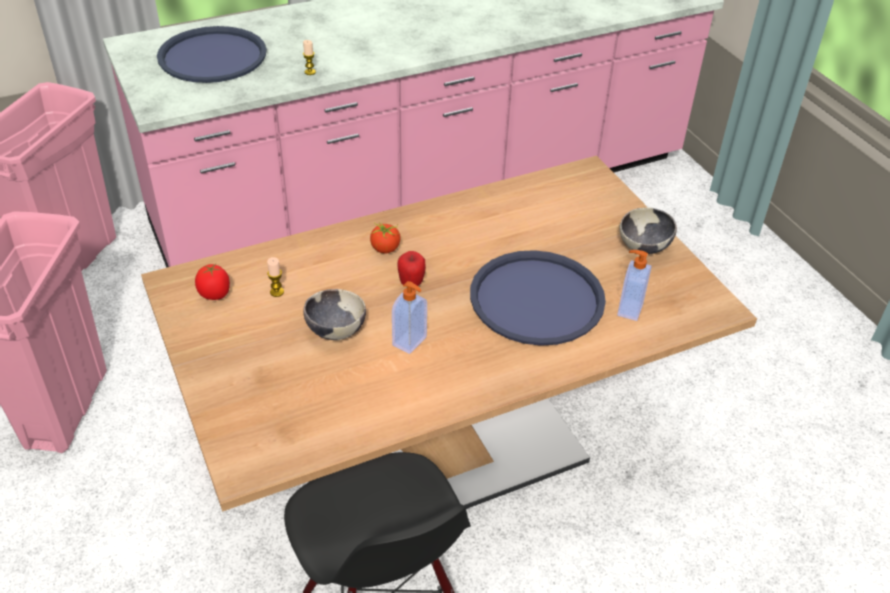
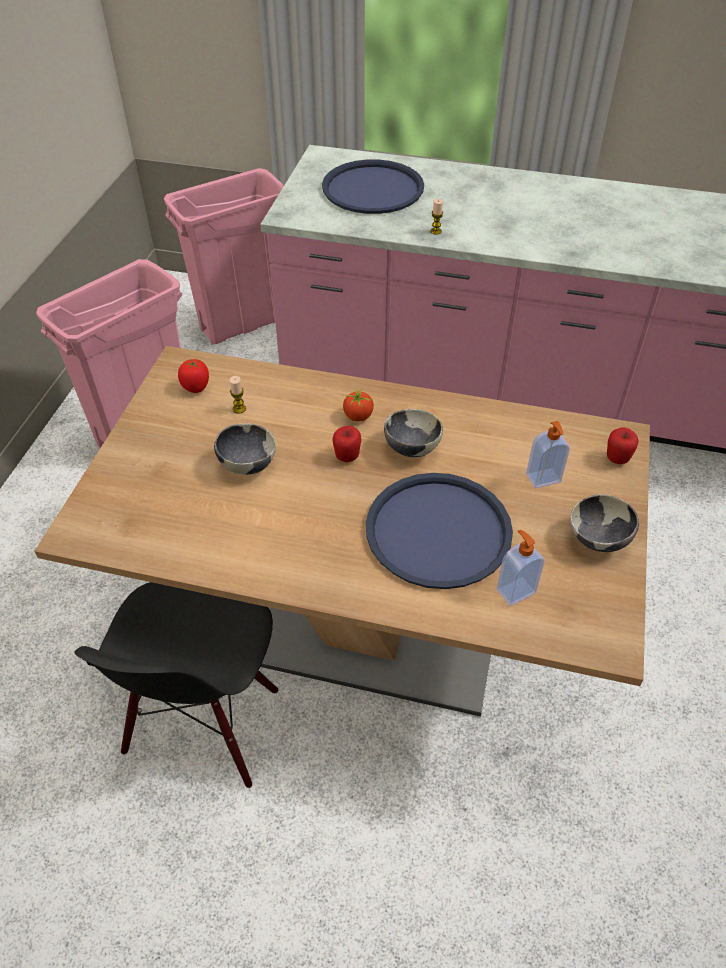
camera: 40 degrees right, 5 degrees up
(410, 342) = (292, 507): soap dispenser -> soap dispenser (543, 479)
(453, 251) = (411, 448): none -> bowl
(600, 188) = (617, 459): none -> apple

